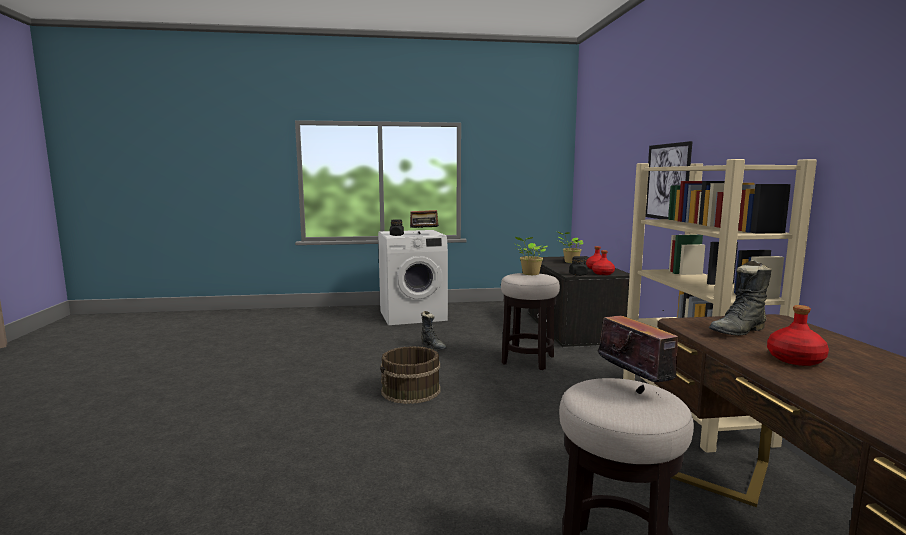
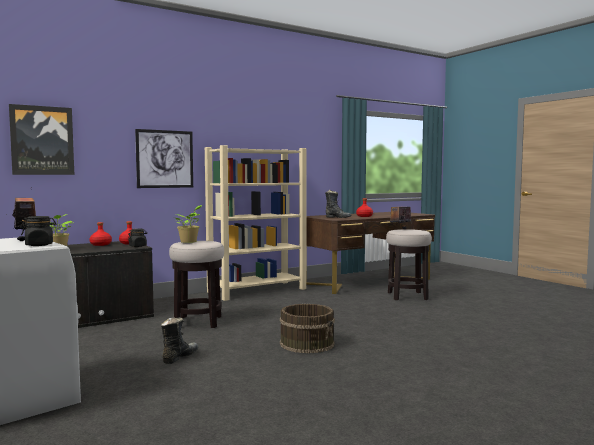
camera: 115 degrees left, 5 degrees down
(607, 165) = (42, 140): none -> picture

